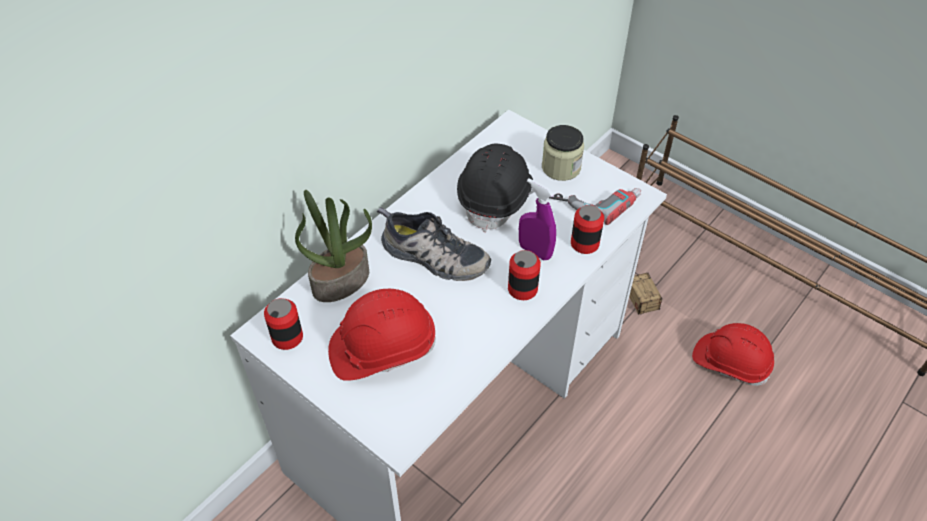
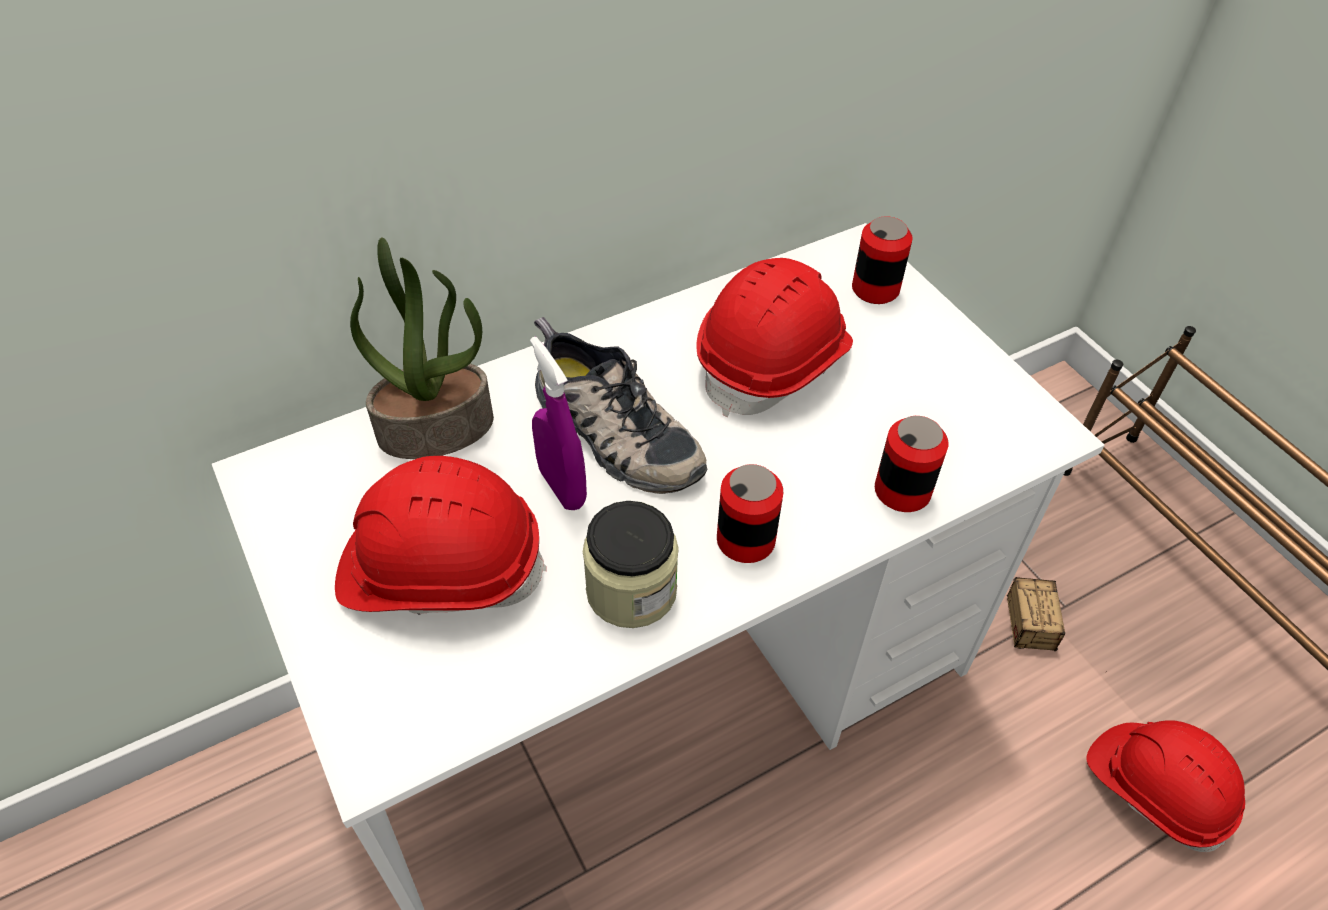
camera: 20 degrees right, 0 degrees up
(287, 337) = (297, 496): can -> can (875, 289)
(496, 197) = (774, 362): black hard hat -> red hard hat
(535, 251) = (801, 477): purple spray bottle -> purple spray bottle (562, 487)
(561, 167) = (916, 343): jar -> jar (631, 590)
(594, 199) = (956, 414): power drill -> none

